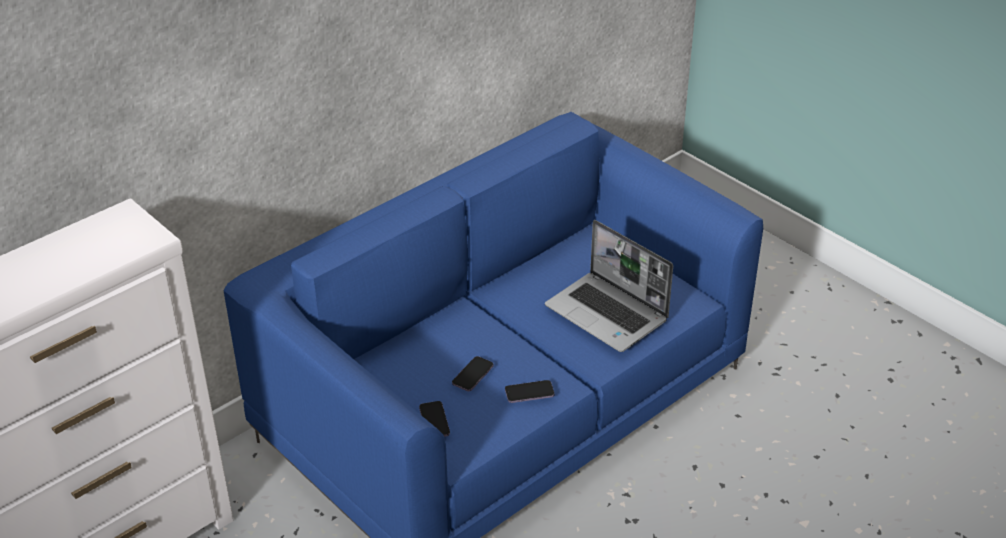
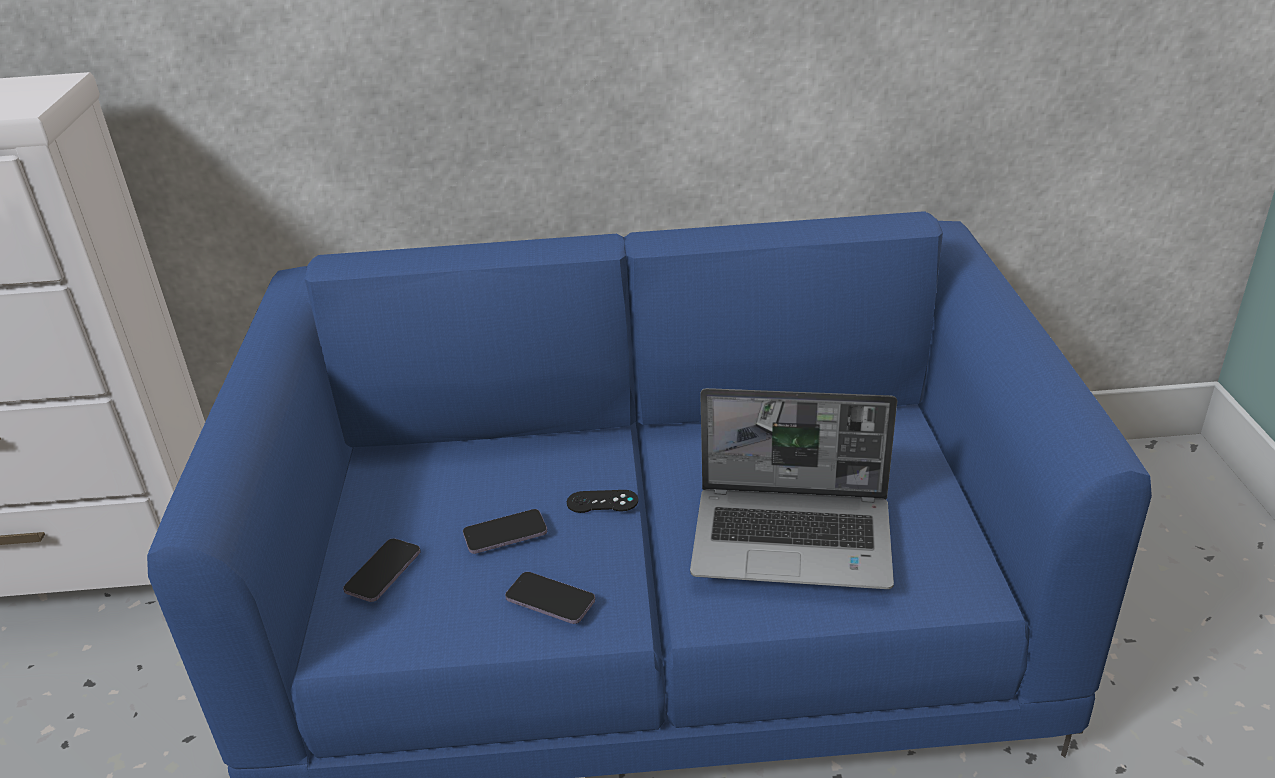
camera: 40 degrees right, 5 degrees down
(499, 339) = (602, 502): none -> black game controller
(608, 314) = (794, 539): laptop -> laptop turned 75 degrees counterclockwise

